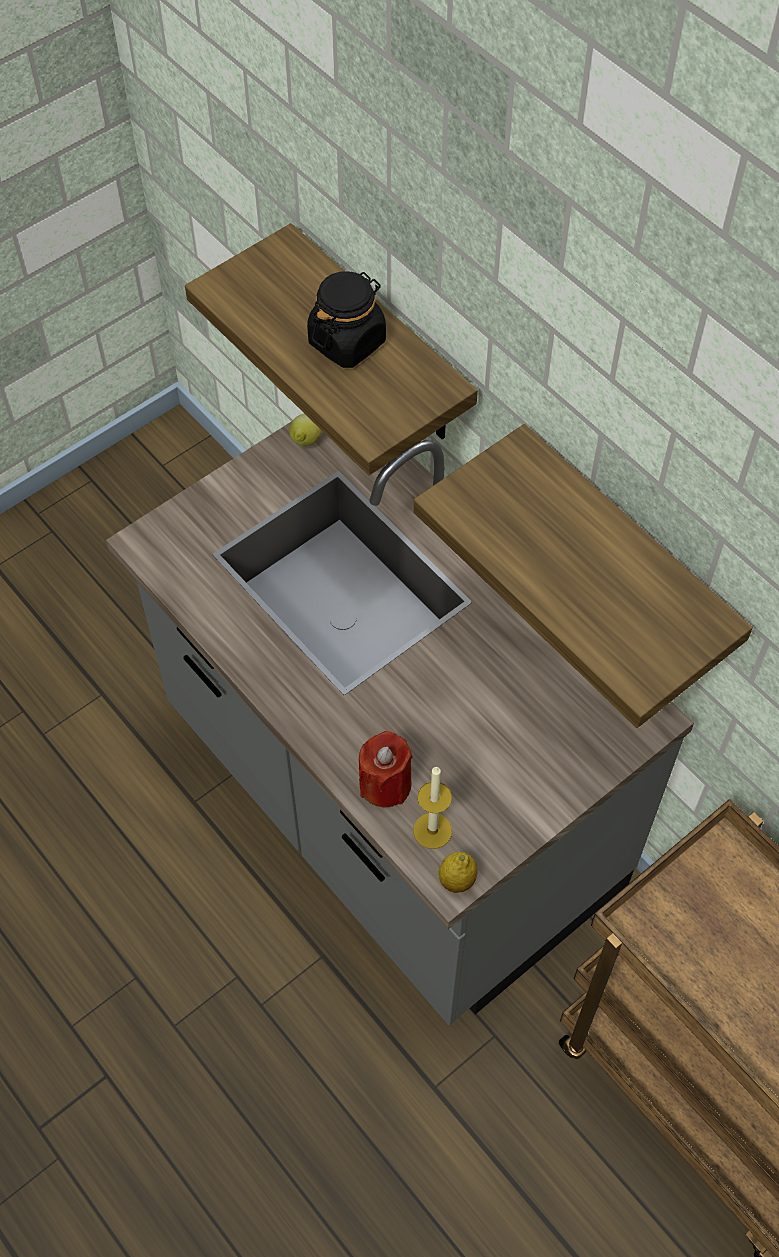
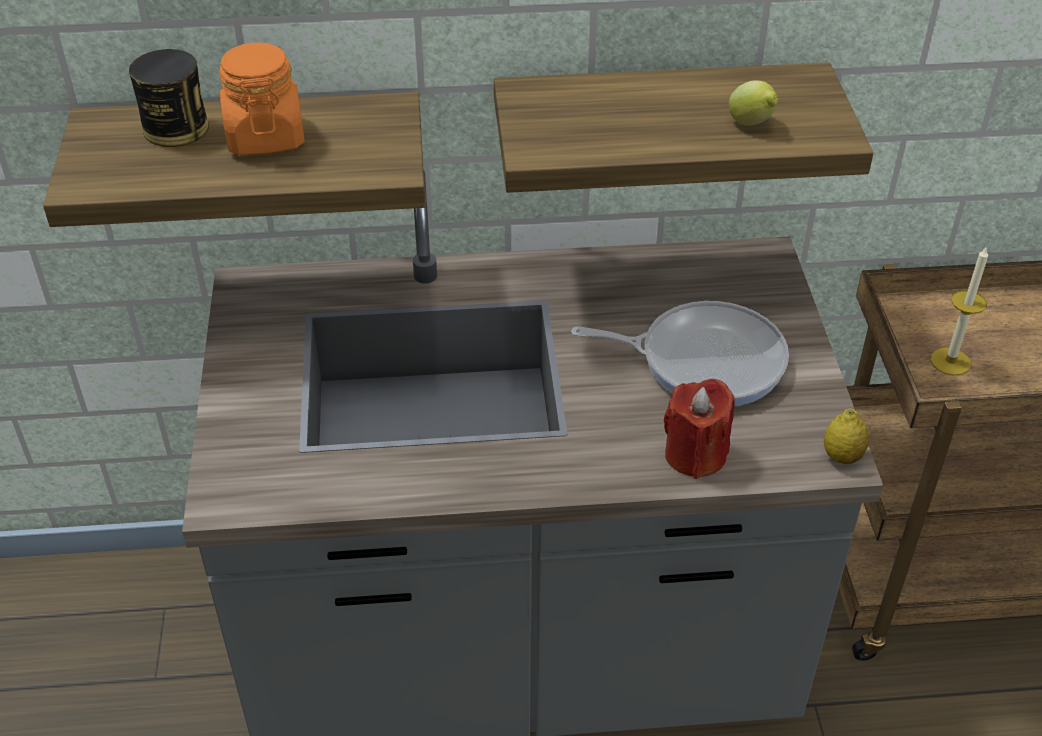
camera: 55 degrees left, 15 degrees down
(305, 442) = (247, 319): lemon -> lemon (752, 124)
(315, 290) = (176, 128): none -> can
(347, 342) = (265, 136): black jar -> orange jar
(432, 830) = (774, 447): candle -> candle (950, 361)
(489, 738) = (703, 360): none -> frying pan

